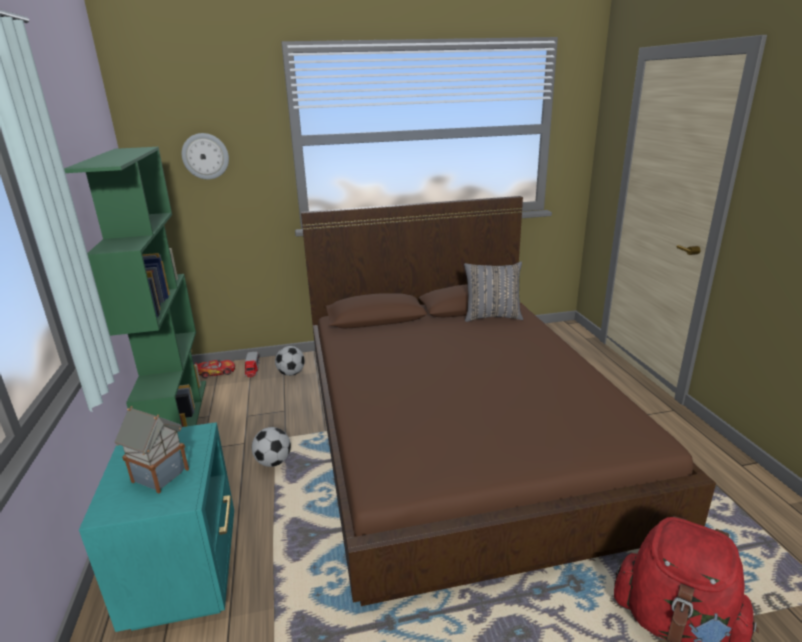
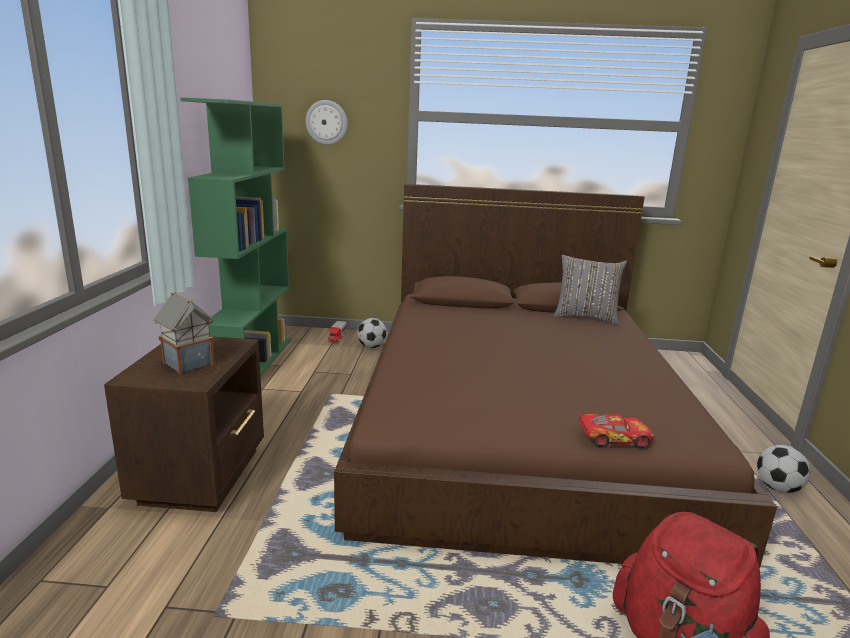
camera: 15 degrees right, 5 degrees down
(187, 572) = (203, 475): turquoise nightstand -> brown nightstand
(216, 372) = (303, 334): toy car -> toy car (613, 438)
(274, 462) = (320, 411): football -> football (778, 488)

